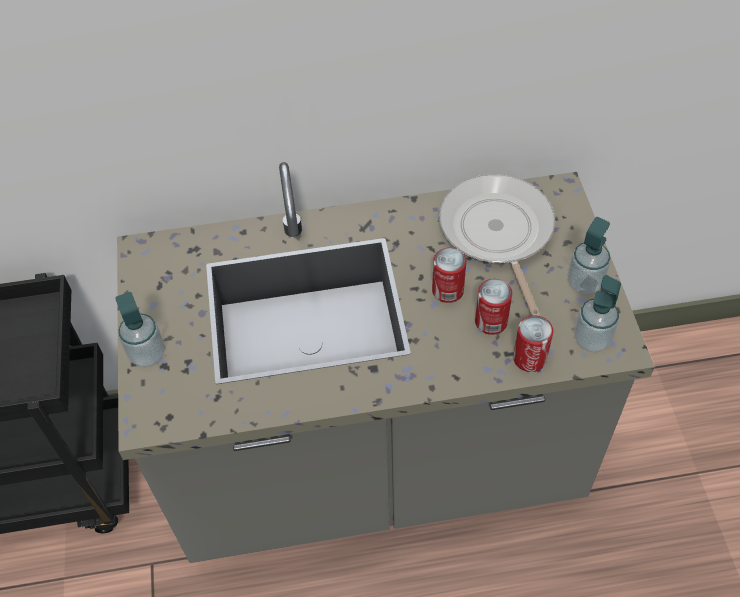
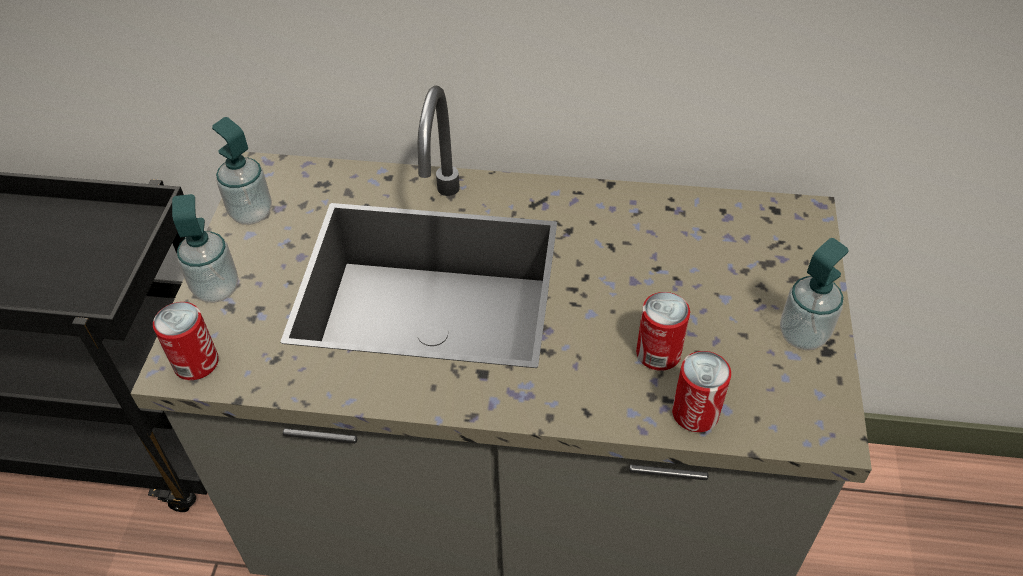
camera: 15 degrees right, 5 degrees down
(447, 290) = (614, 301): can -> can (196, 363)
(497, 233) = (703, 247): frying pan -> none
(591, 339) = (790, 410): soap dispenser -> soap dispenser (251, 213)

